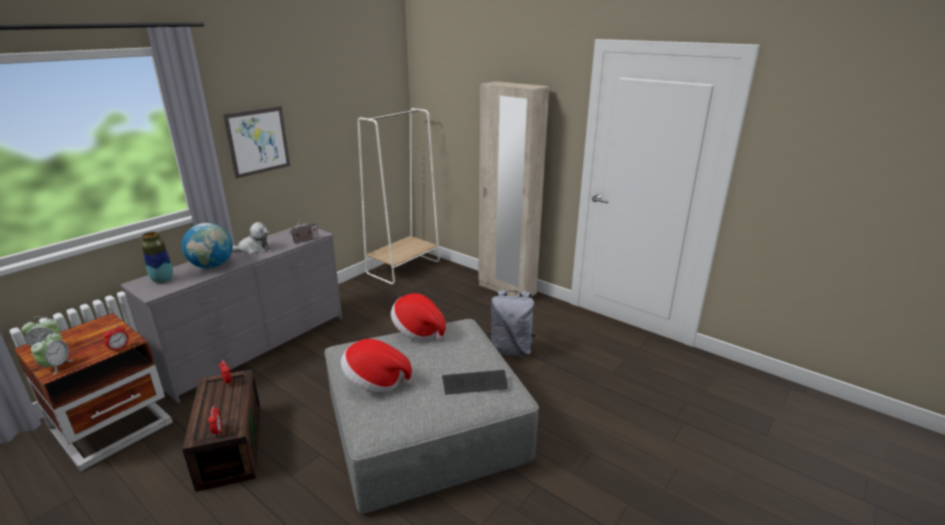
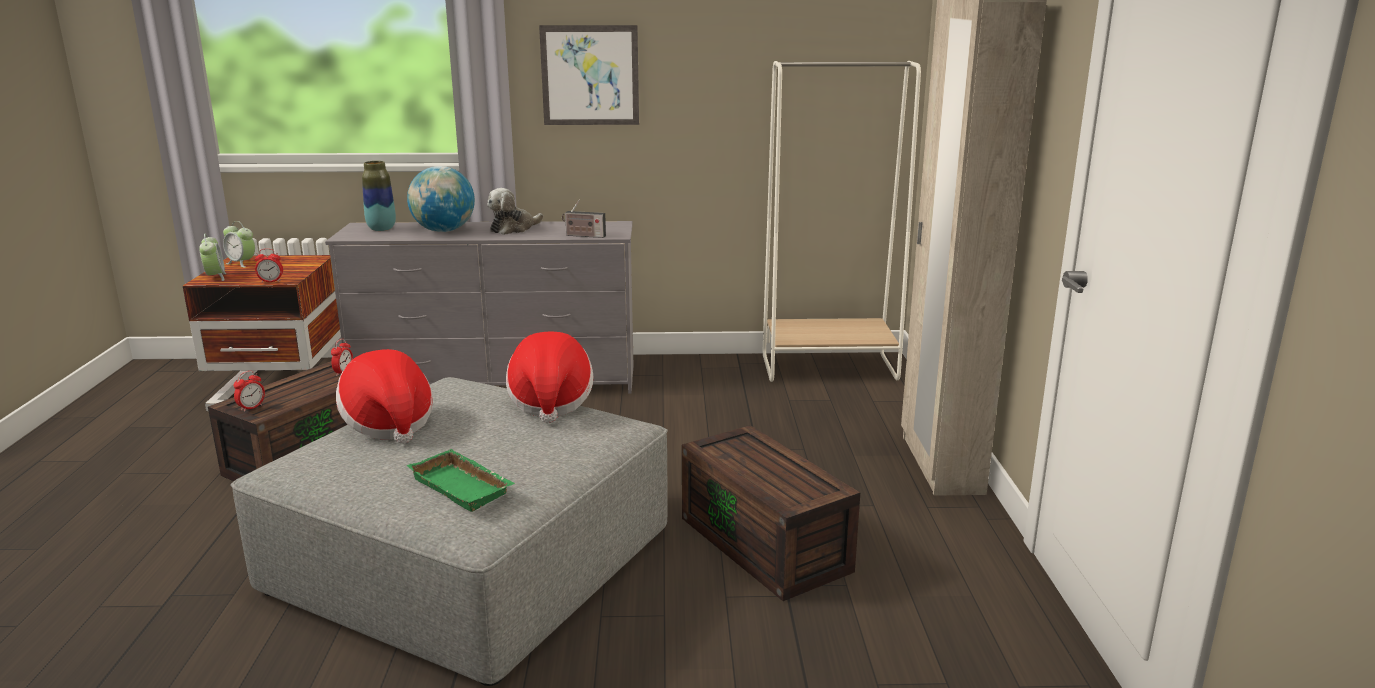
camera: 50 degrees right, 5 degrees down
(57, 366) = (215, 277): alarm clock -> alarm clock turned 75 degrees counterclockwise
(253, 249) = (514, 229): plush toy -> plush toy turned 90 degrees clockwise
(475, 383) = (464, 486): keyboard -> green tray
(511, 349) = (768, 544): grey backpack -> brown storage box

